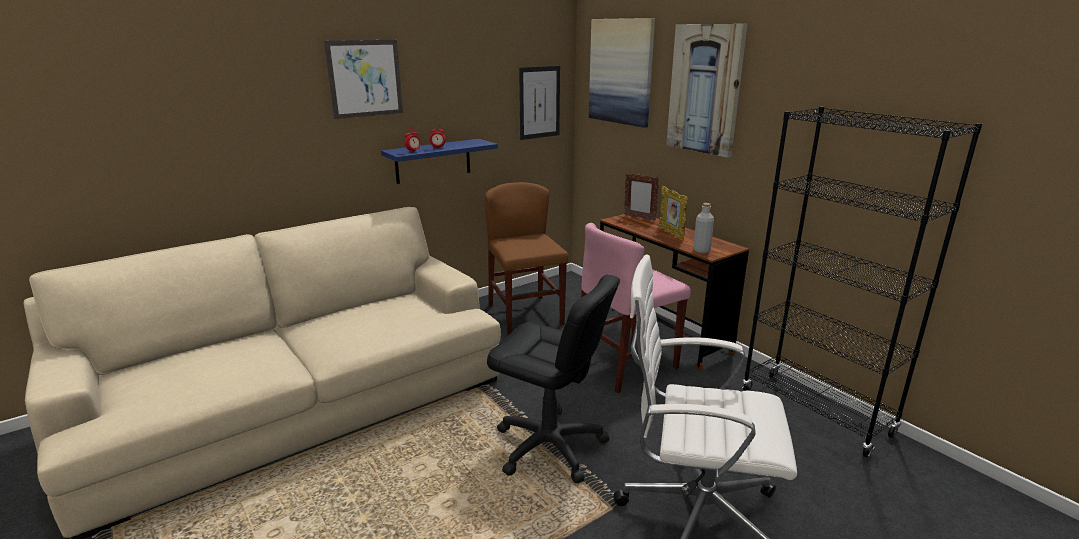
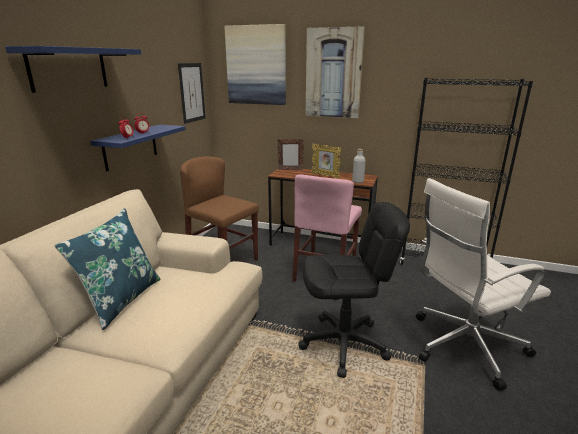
camera: 35 degrees left, 0 degrees up
(343, 311) = (121, 300): none -> blue pillow
(365, 78) = (69, 69): picture -> blue shelf

